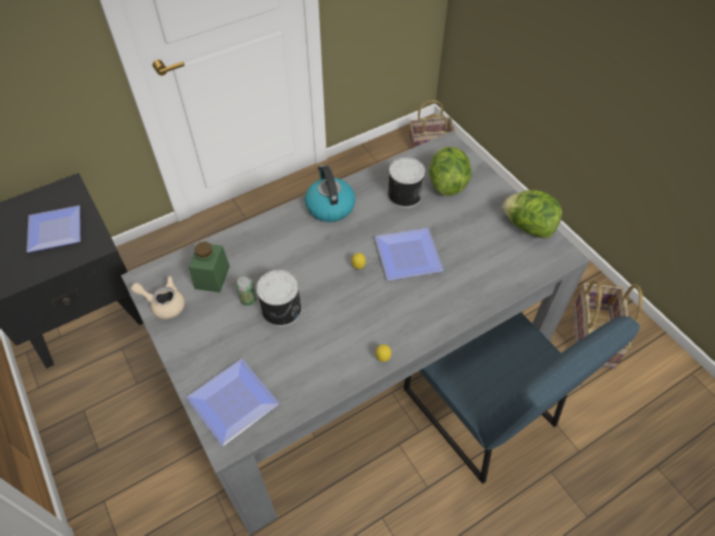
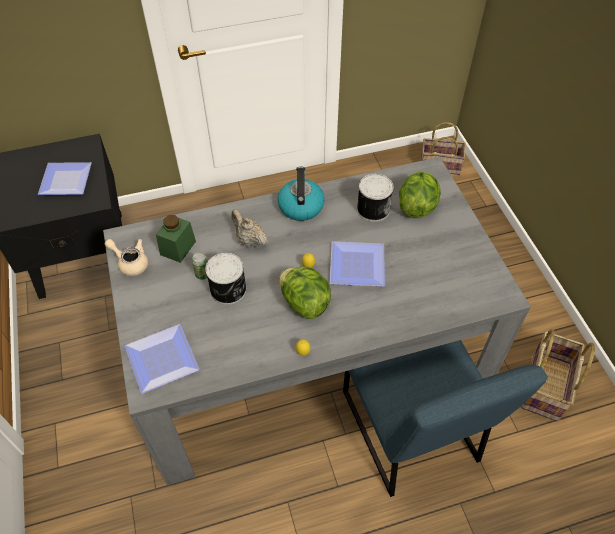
camera: 15 degrees right, 0 degrees up
(287, 253) = (249, 240): none -> beige teapot
(528, 227) = (481, 262): lettuce -> lettuce (304, 302)

